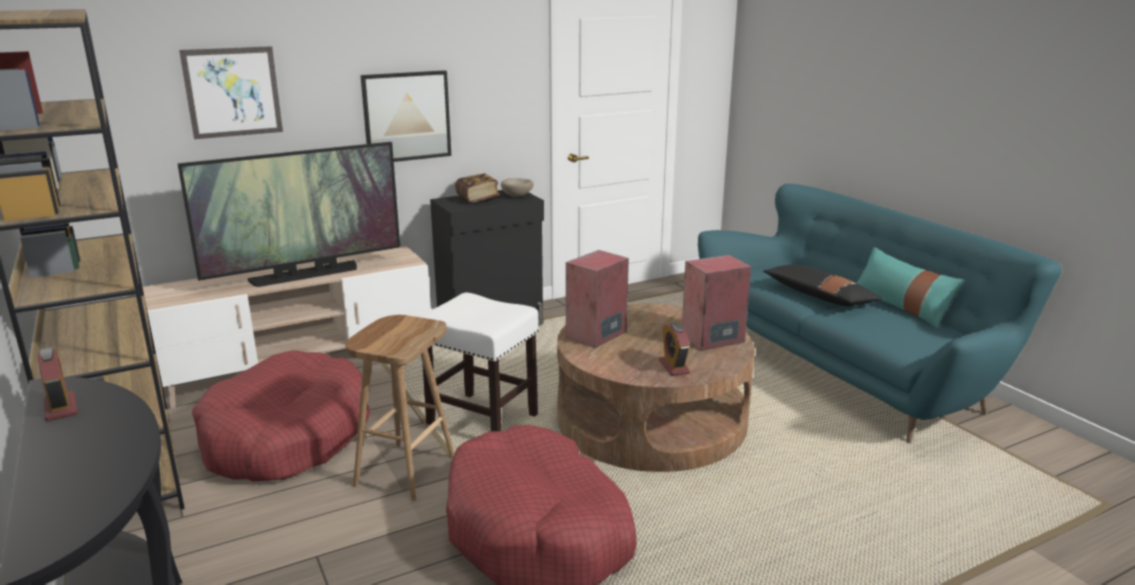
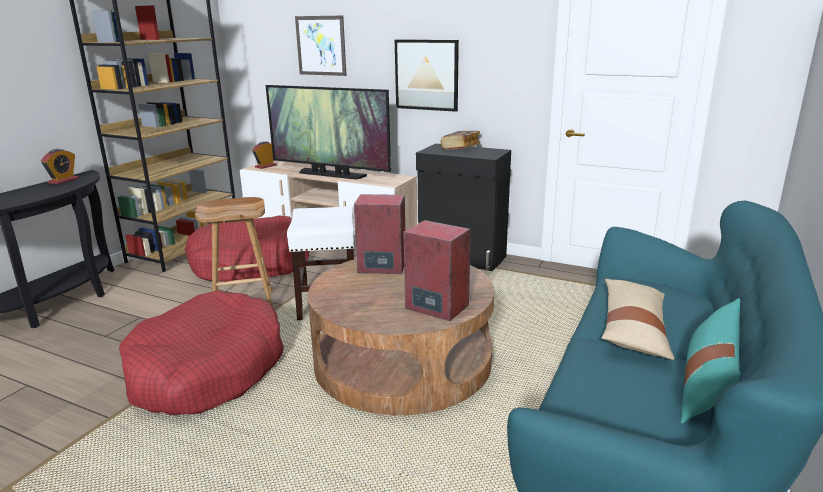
camera: 55 degrees right, 0 degrees up
(518, 196) = (488, 154): beige bowl -> none
(674, 367) = (358, 307): alarm clock -> alarm clock (266, 166)
(819, 296) = (633, 329): black pillow -> beige pillow

